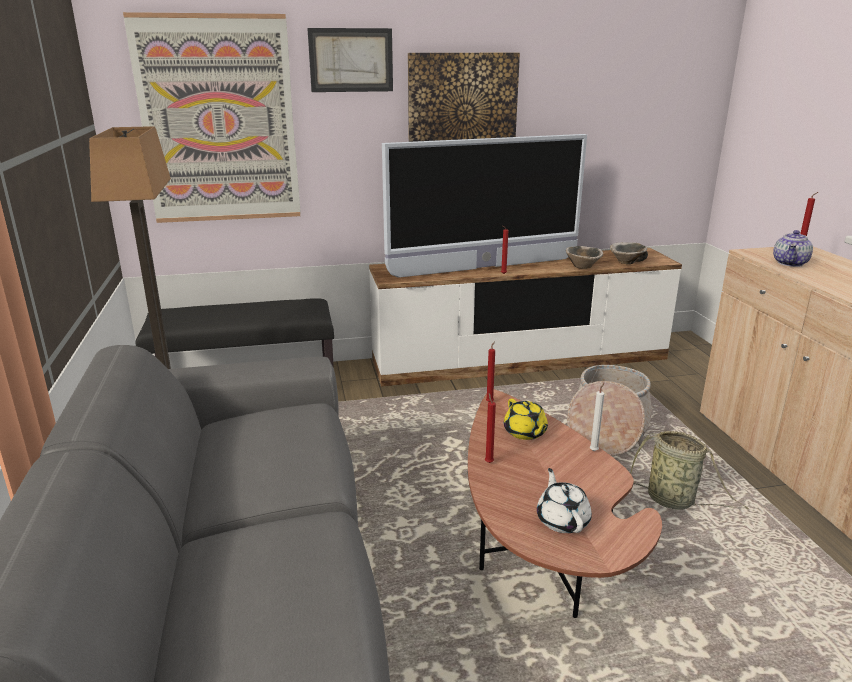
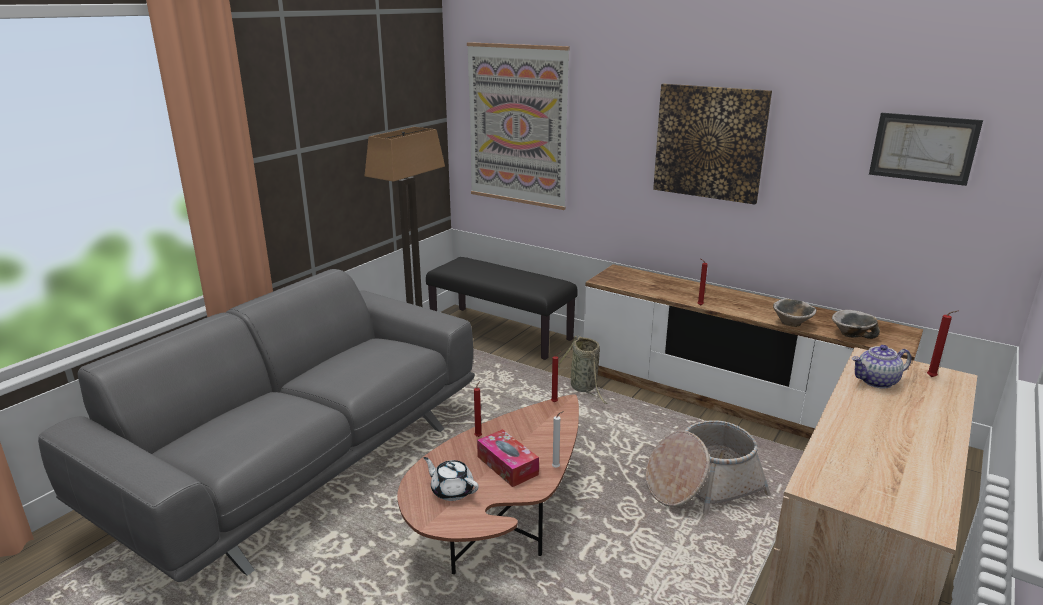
camera: 45 degrees right, 0 degrees up
(351, 60) = (615, 86): picture -> picture (923, 148)
(484, 267) = (697, 295): television -> none
(525, 432) = (536, 432): yellow teapot -> none
(559, 471) = (507, 465): none -> tissue box
(562, 520) = (451, 490): white teapot -> white teapot turned 90 degrees counterclockwise
(673, 501) = (654, 562): basket -> basket (584, 388)

